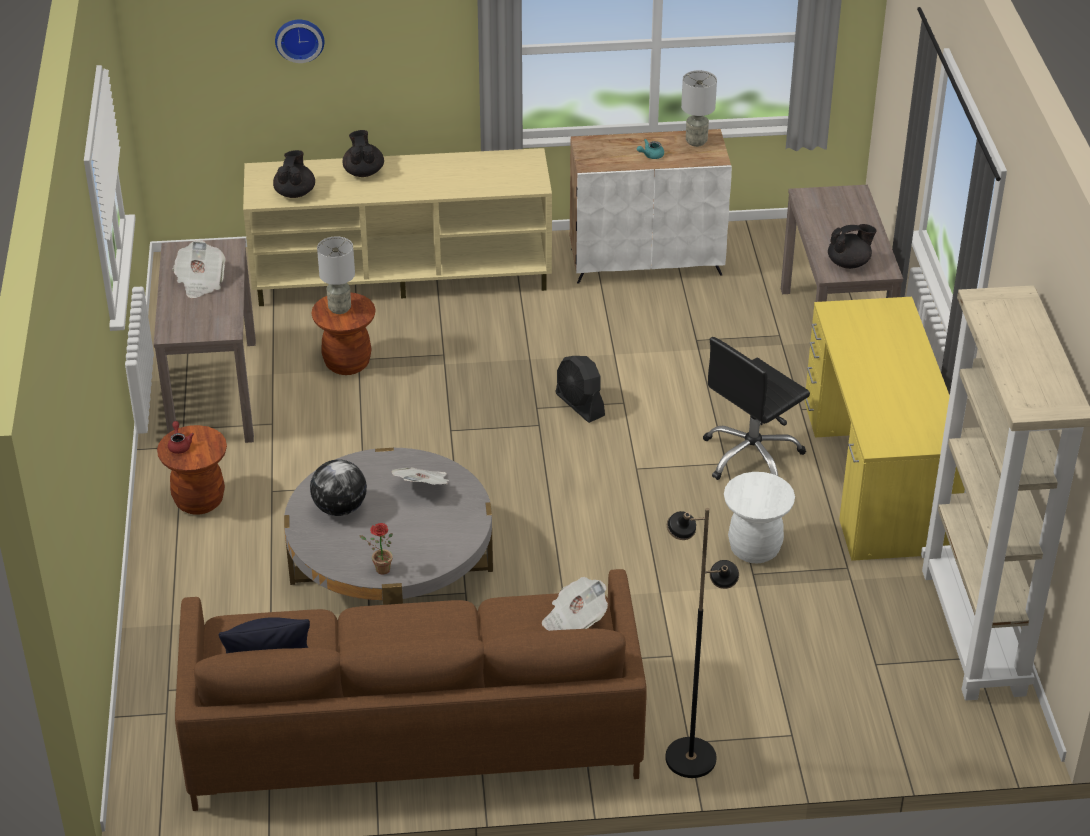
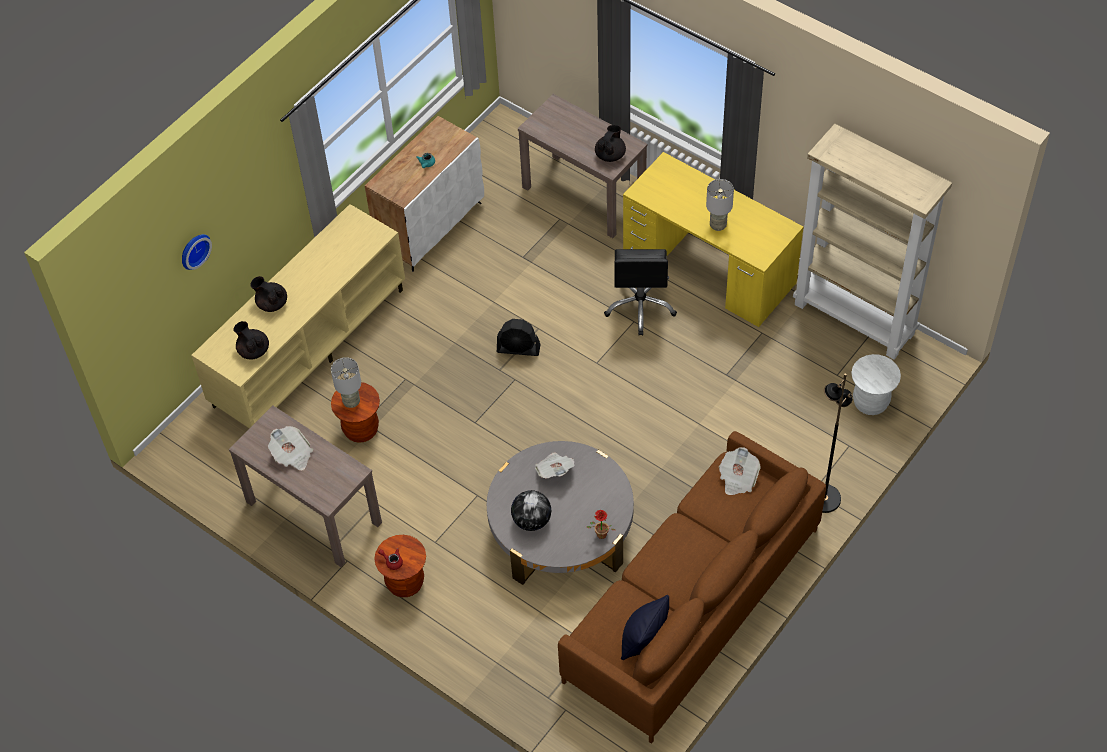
camera: 45 degrees left, 15 degrees up
(696, 142) = (438, 135): grey table lamp -> grey table lamp (718, 226)
(754, 548) = (709, 359): white stool -> white stool (870, 402)

